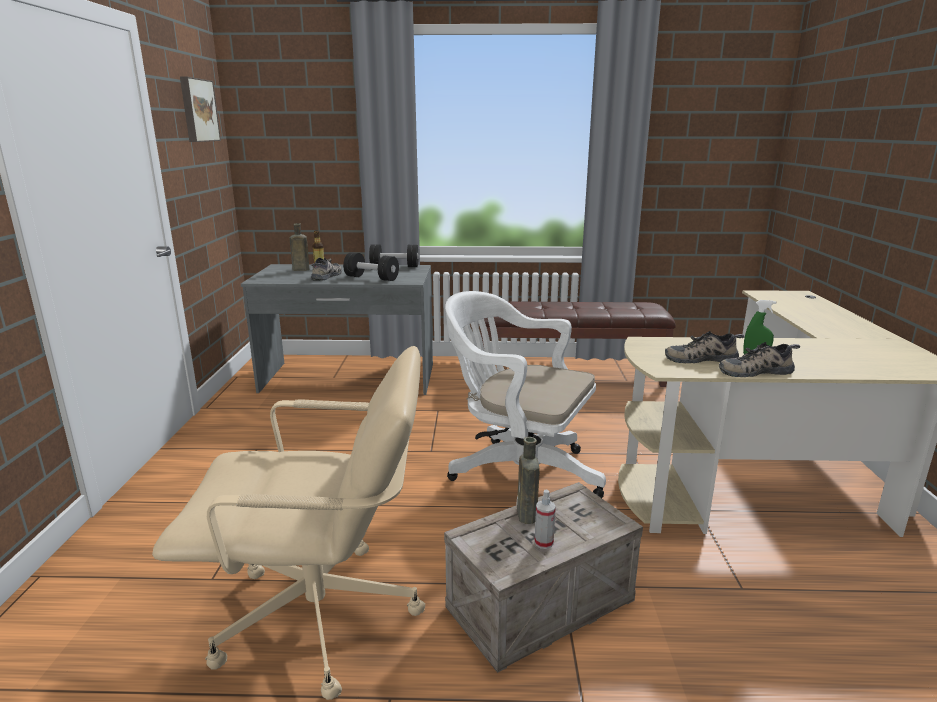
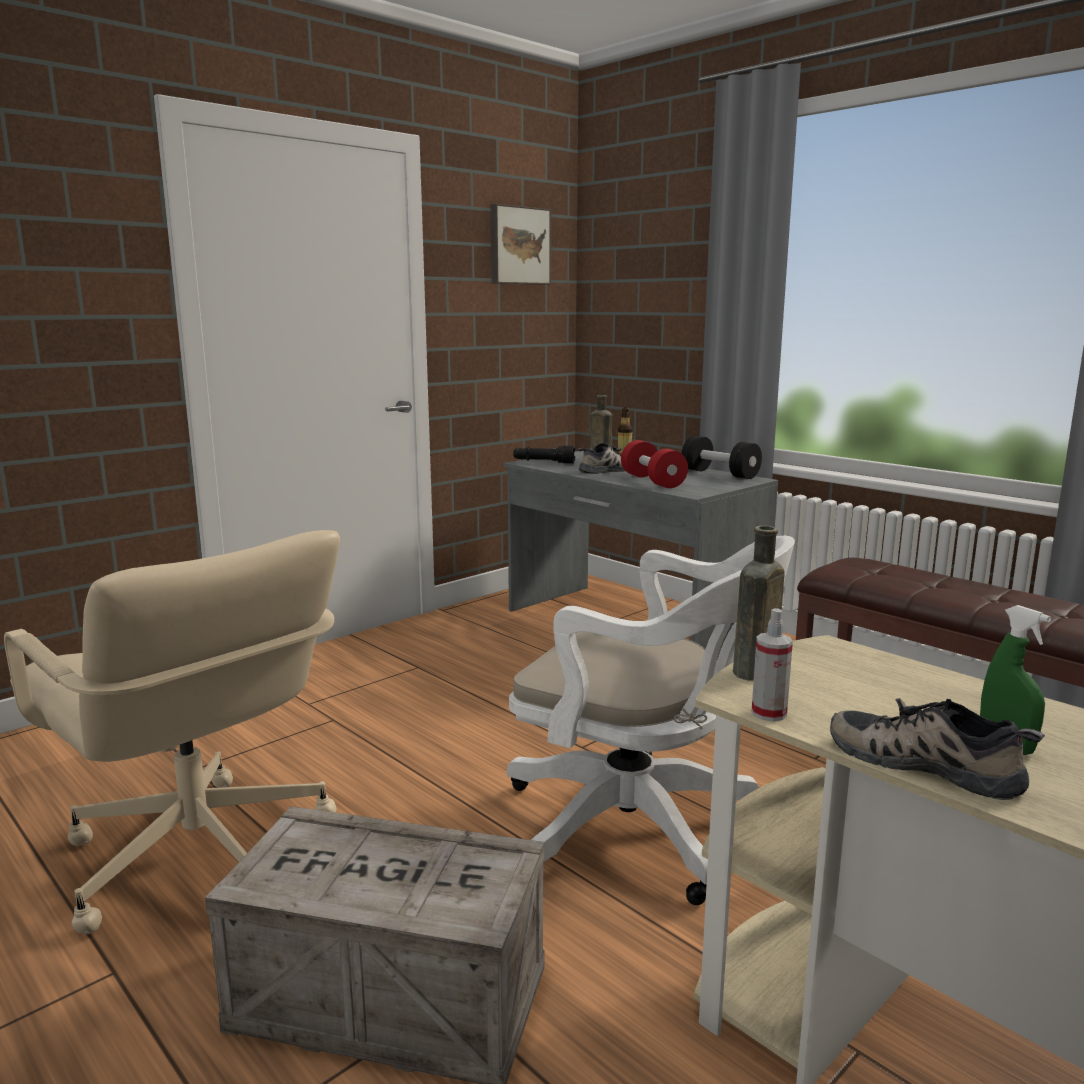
camera: 45 degrees right, 5 degrees down
(270, 278) = (544, 462): none -> black flashlight
(371, 278) = (652, 481): black dumbbell -> red dumbbell
(518, 475) = (641, 829): white office chair -> white office chair turned 135 degrees clockwise
(527, 516) = (396, 842): brown bottle -> brown bottle (753, 672)
(543, 543) = (348, 881): spray bottle -> spray bottle (769, 713)
(701, 358) = (868, 705): shoe -> none

